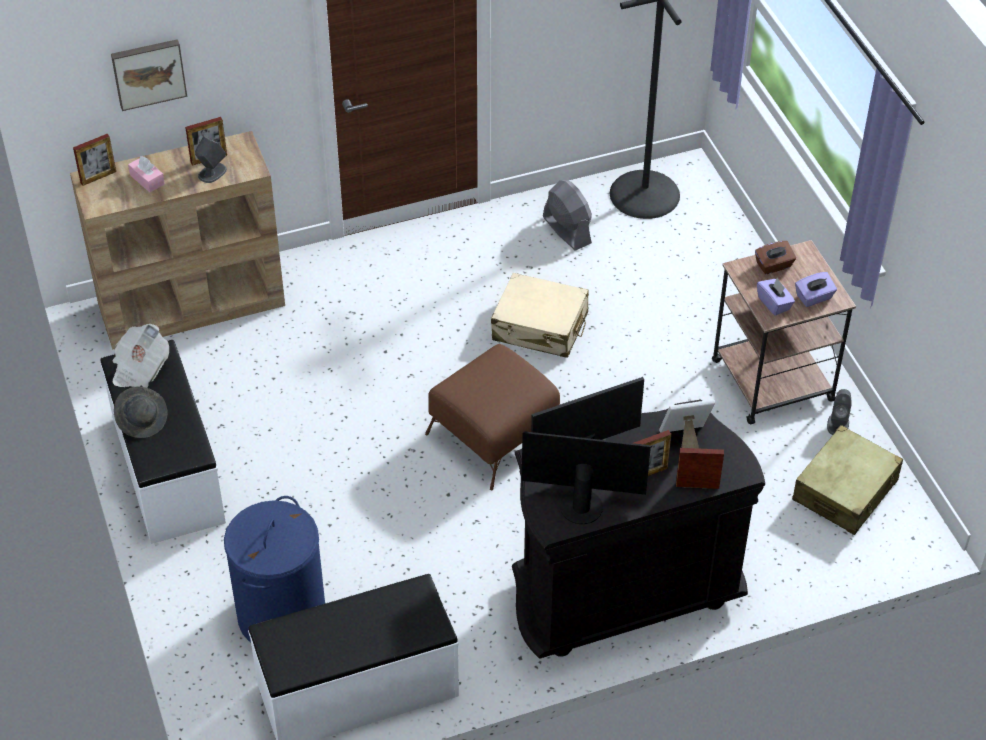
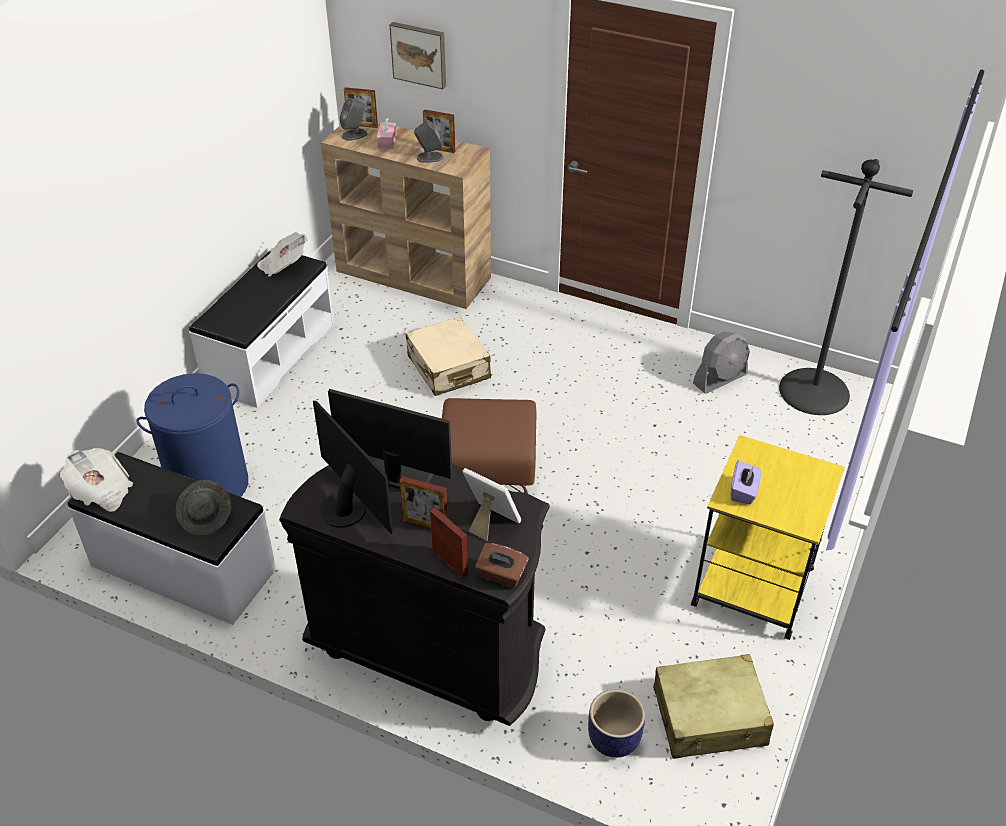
camera: 45 degrees right, 5 degrees down
(142, 420) = (242, 294): grey hat -> grey hat (206, 517)
(288, 664) = (101, 491): none -> newspaper
(540, 327) = (616, 428): beige suitcase -> beige suitcase (448, 368)
(567, 230) = (720, 379): grey fan -> grey fan turned 45 degrees clockwise
(773, 382) = (752, 588): brown cart -> yellow cart
(774, 266) = (782, 464): brown tissue box -> brown tissue box (501, 575)
(807, 552) = (614, 739): none -> planter
(814, 297) = (787, 510): purple tissue box -> none
(838, 424) = (770, 660): grey speaker -> grey speaker (354, 134)

